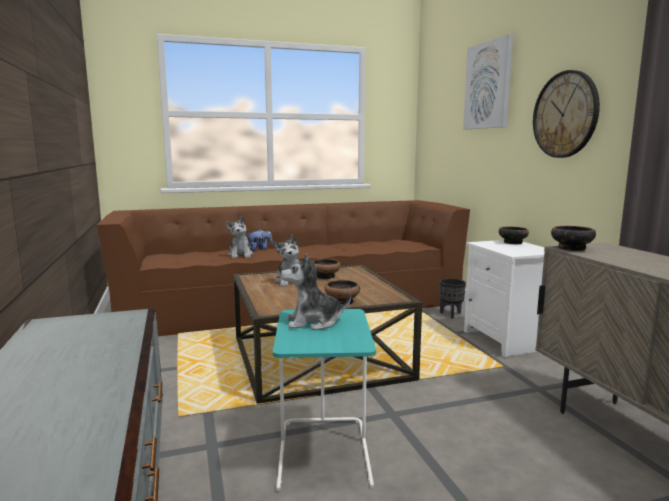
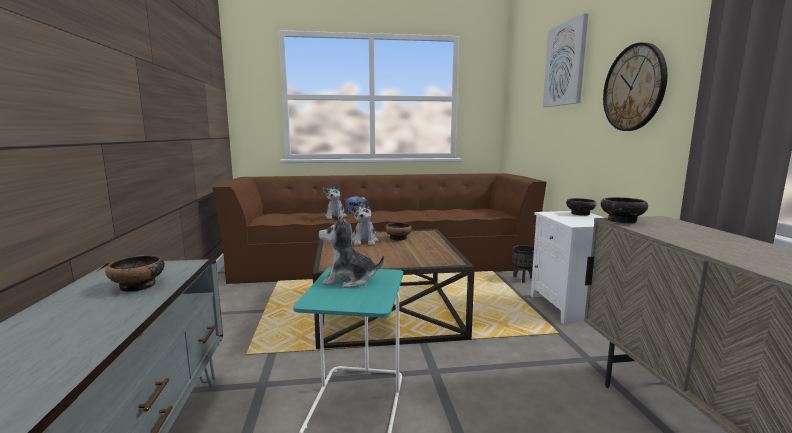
camera: 10 degrees right, 0 degrees up
(342, 301) = (400, 262): bowl -> bowl (138, 286)

